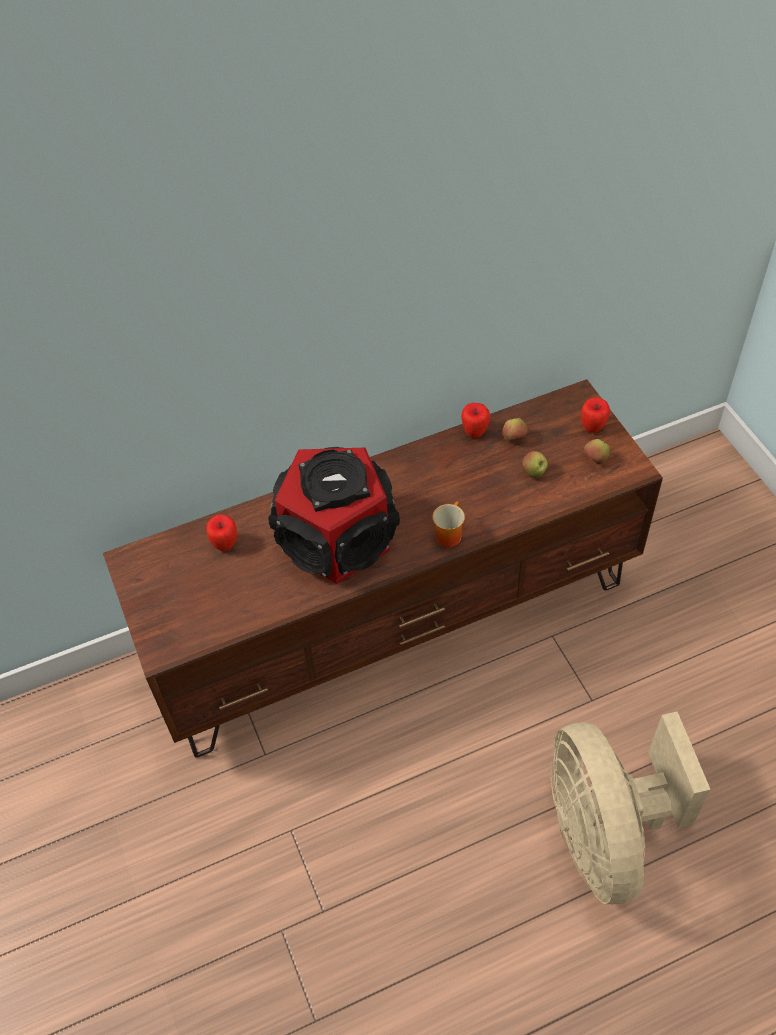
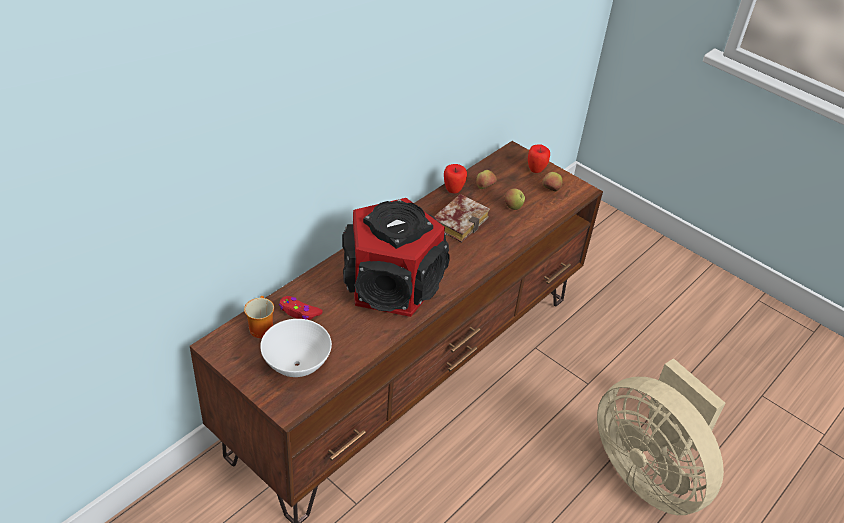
camera: 30 degrees left, 10 degrees down
(191, 606) = (296, 365): none -> white bowl
(225, 544) = (299, 312): apple -> red game controller
(447, 534) = (475, 261): mug -> mug (259, 327)
(459, 475) = (459, 221): none -> book

